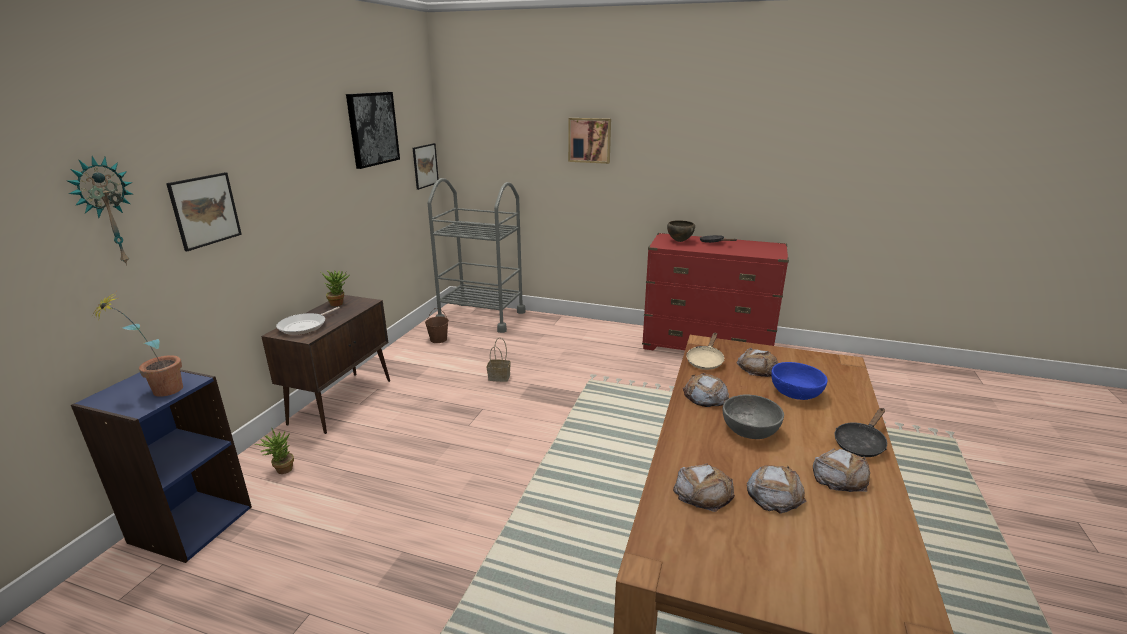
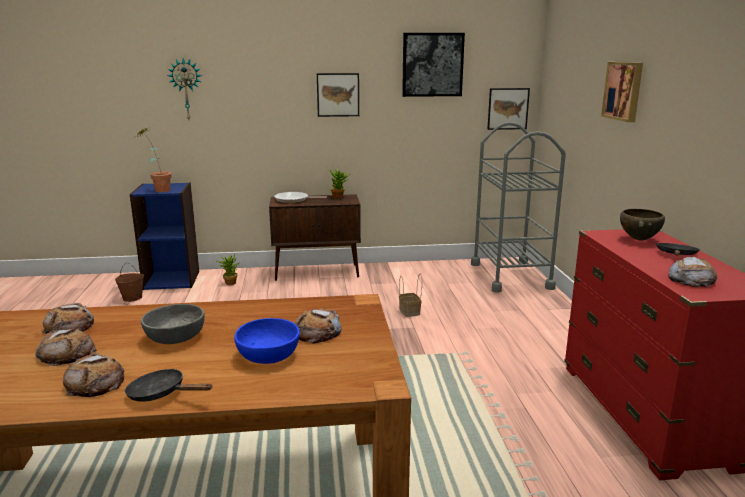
camera: 65 degrees right, 5 degrees down
(205, 210) = (248, 101): picture -> picture (338, 95)
(438, 339) = (443, 273): brown bucket -> brown bucket (132, 298)
(705, 361) = (314, 306): beige frying pan -> none
(705, 396) = (233, 313): bread -> bread (691, 279)

